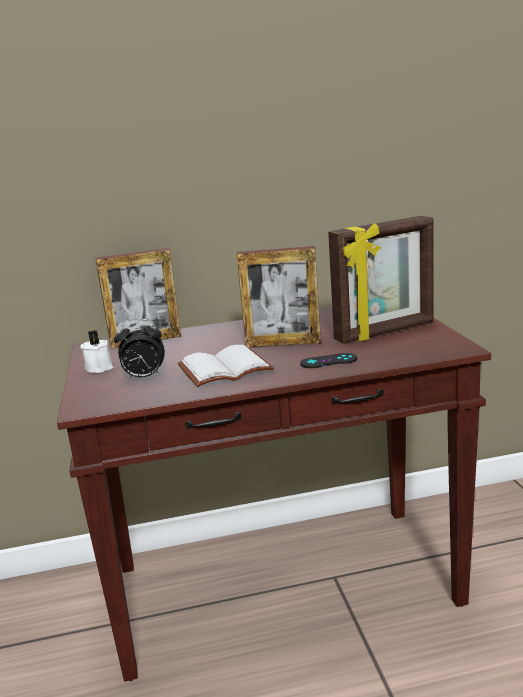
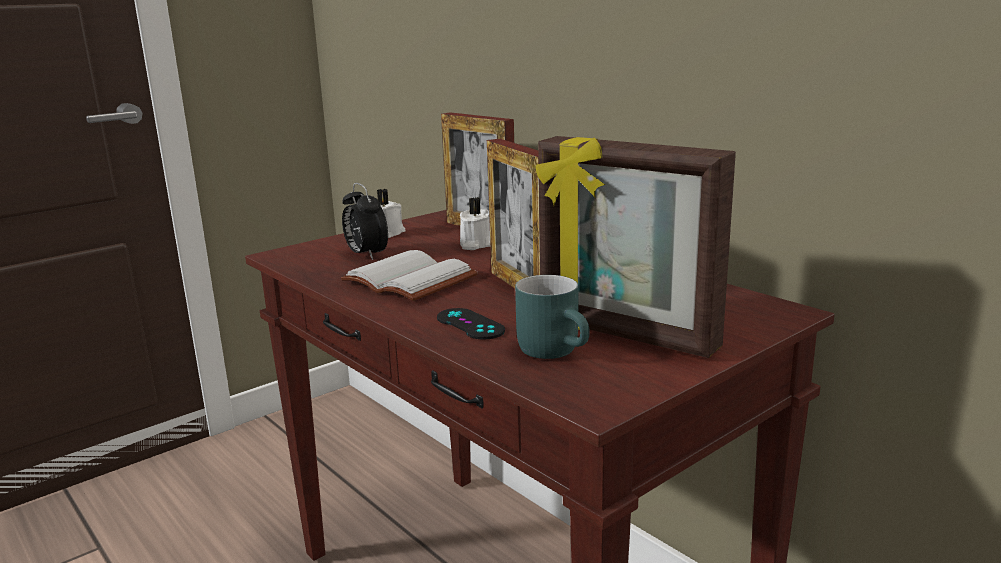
camera: 60 degrees right, 0 degrees up
(180, 346) = (474, 245): none -> white candle
(390, 347) = (557, 350): none -> turquoise mug

